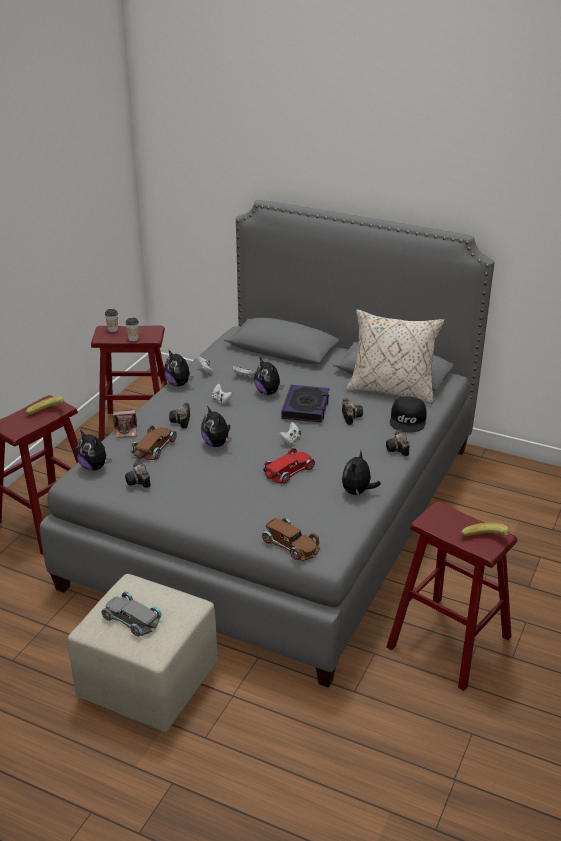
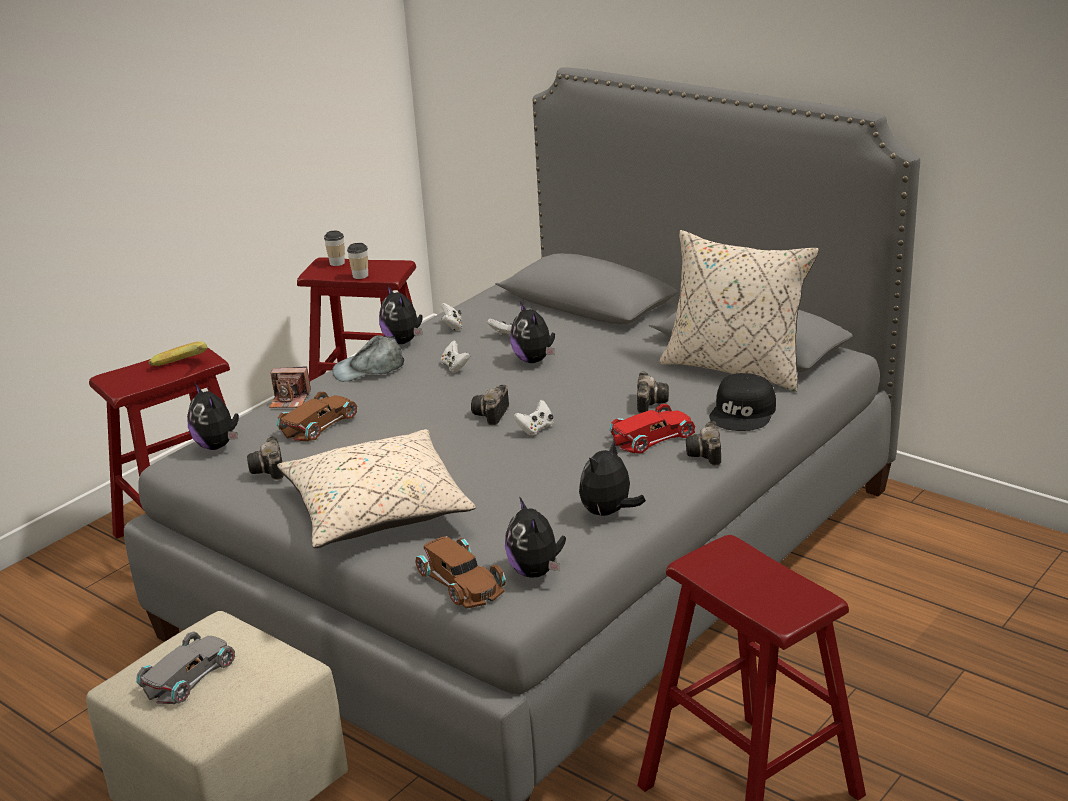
camera: 15 degrees right, 5 degrees down
(131, 617) = (190, 674): grey toy car -> grey toy car turned 75 degrees clockwise
(167, 405) = (369, 369): none -> grey cap
(181, 422) = (379, 392): camera -> camera (491, 415)
(217, 444) = (416, 426): plush toy -> plush toy (536, 572)
(218, 503) = (376, 510): none -> beige pillow
(289, 470) = (513, 472): red toy car -> red toy car (654, 436)
(306, 407) = (582, 384): book -> none
(486, 542) = (786, 605): banana -> none

